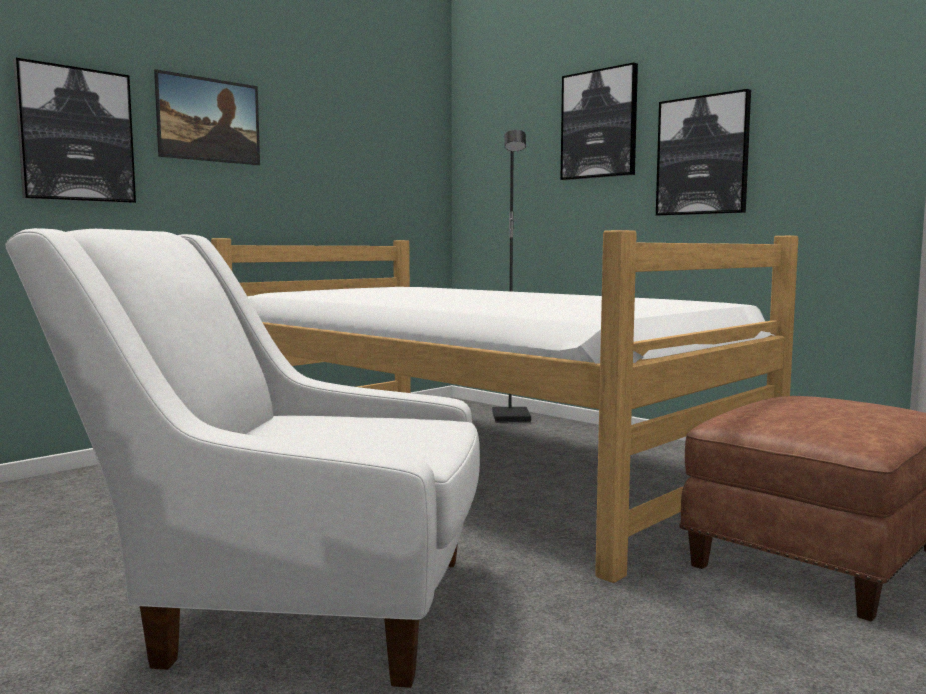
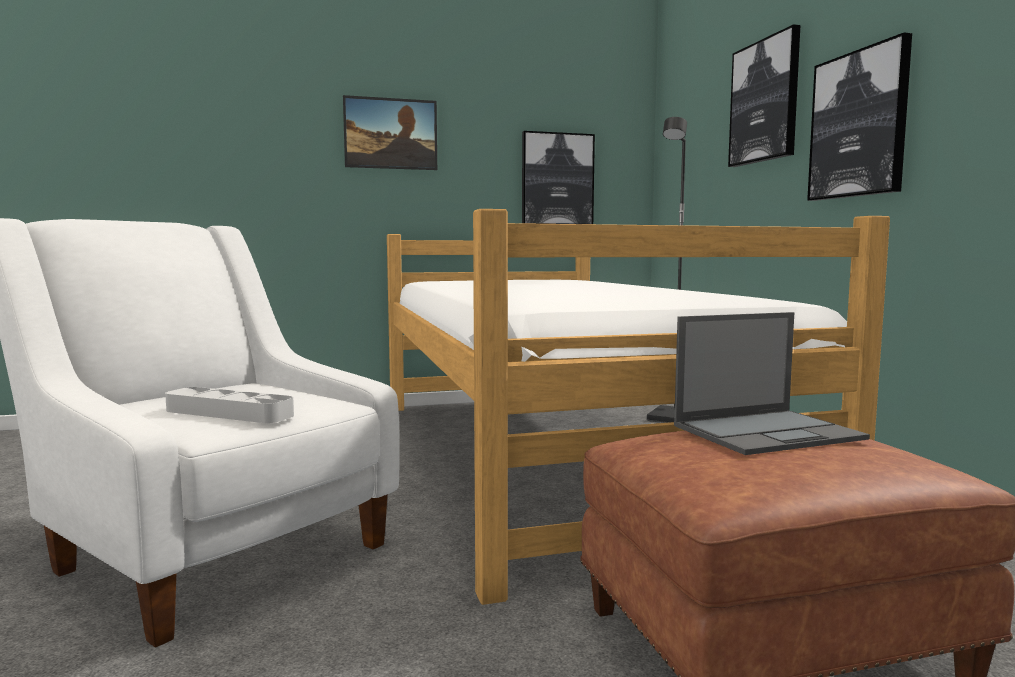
camera: 30 degrees right, 0 degrees up
(76, 135) = (277, 153): picture -> picture (557, 180)
(383, 441) = (229, 413): none -> grey tray
(804, 401) = (768, 432): none -> laptop

